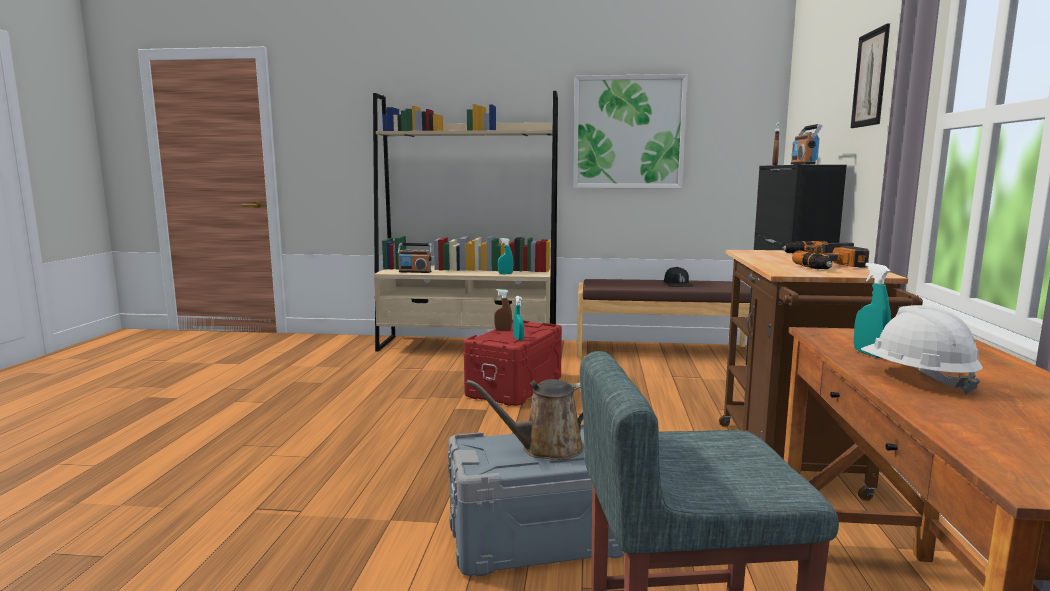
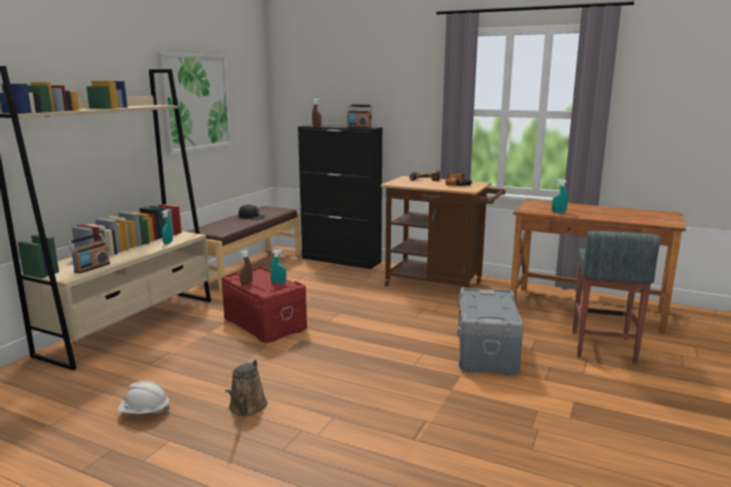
camera: 70 degrees left, 5 degrees up
(546, 448) = (487, 303): brown watering can -> brown watering can (246, 408)
(870, 79) = (393, 81): picture -> none
(916, 378) = (589, 214): white hard hat -> white hard hat (144, 412)

